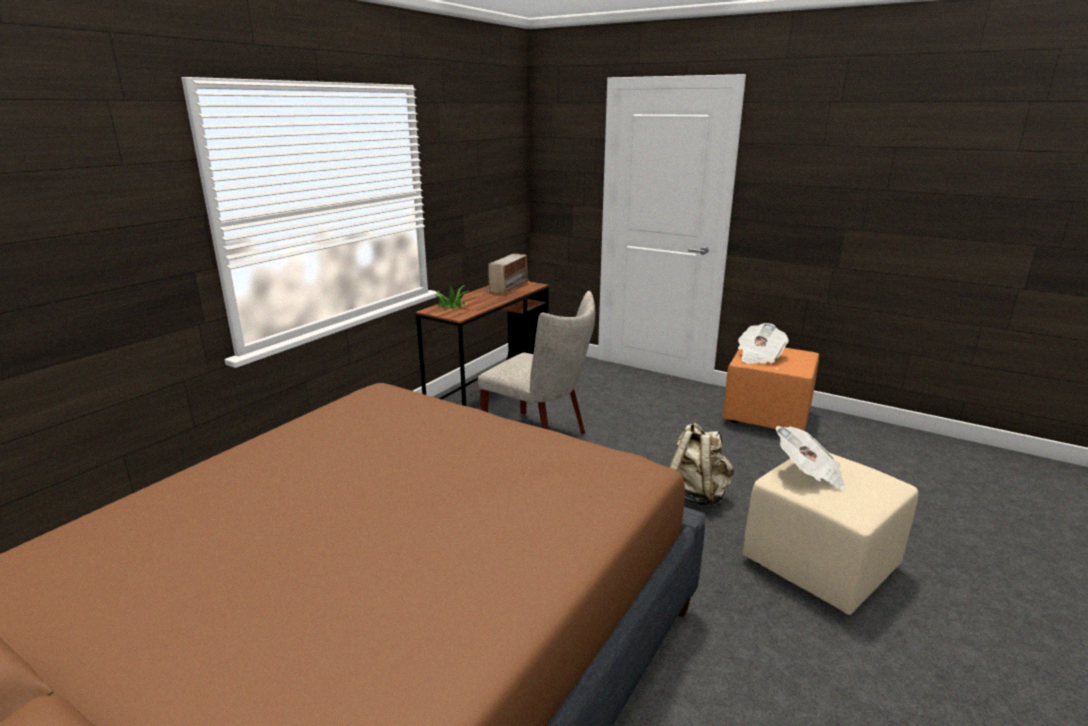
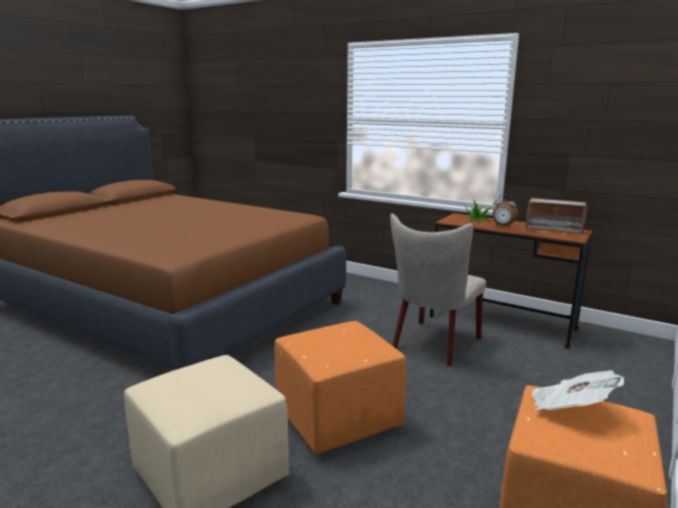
camera: 90 degrees right, 5 degrees down
(487, 299) = (502, 226): none -> alarm clock
(696, 495) = (337, 418): beige backpack -> orange ottoman
(808, 473) = (218, 373): newspaper -> none

